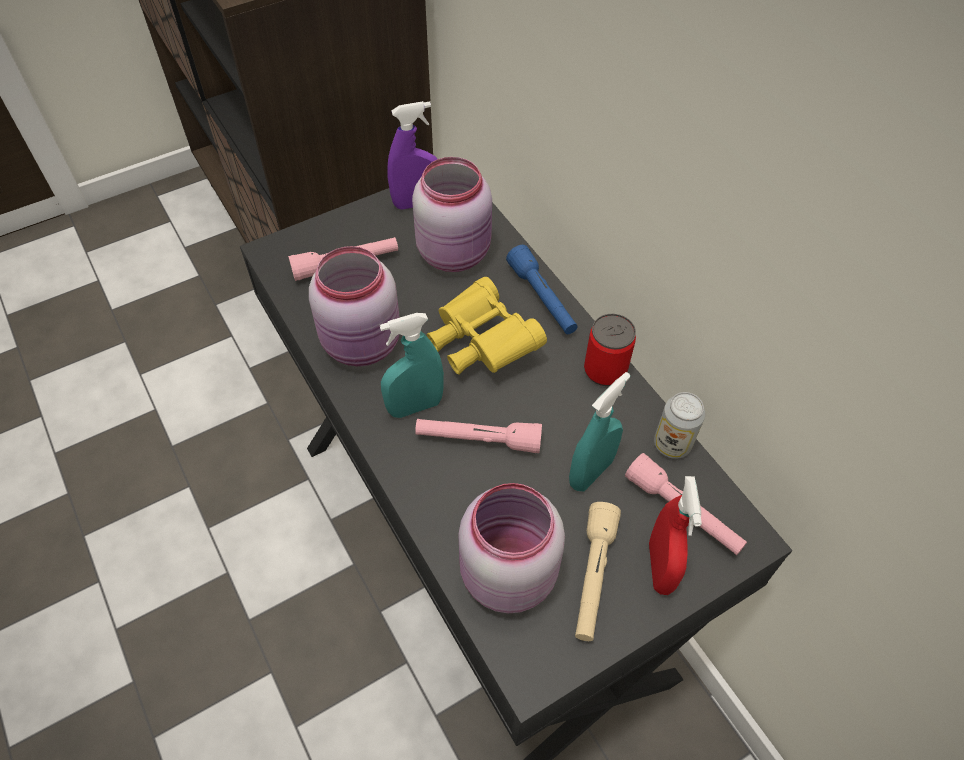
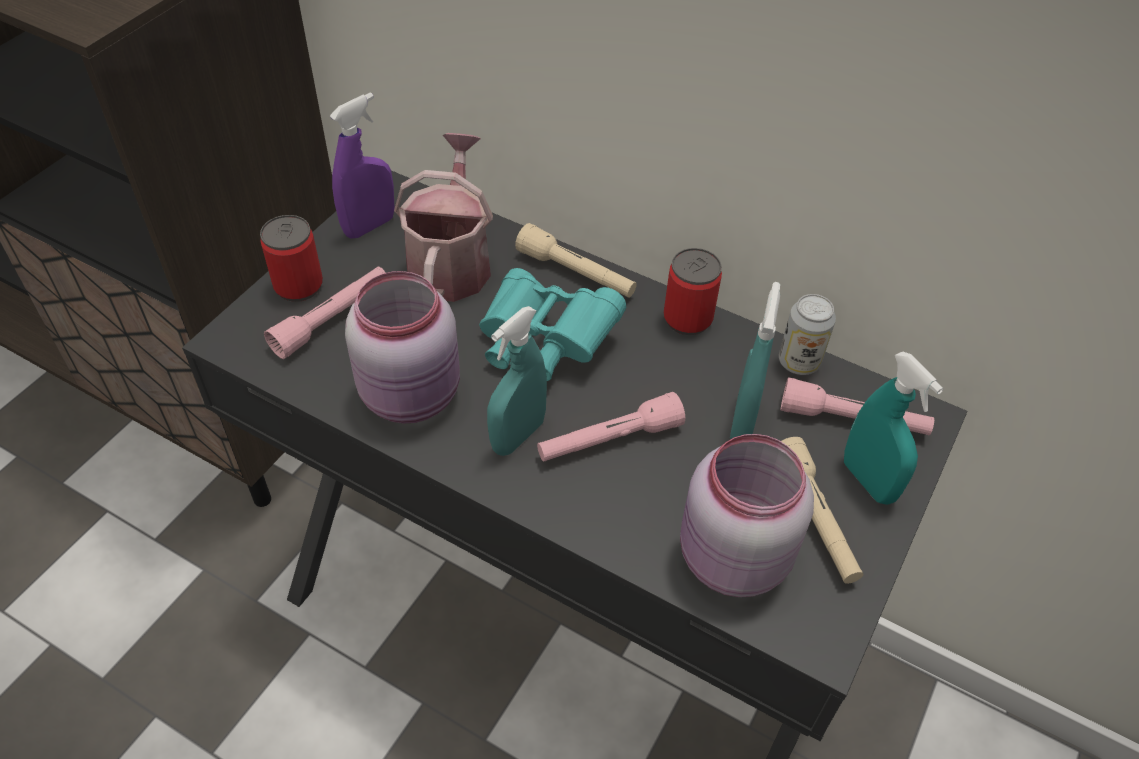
camera: 30 degrees left, 5 degrees down
(340, 230) = (298, 286): none -> can
(456, 253) = (451, 261): pink jar -> watering can
(480, 343) = (543, 343): yellow binoculars -> turquoise binoculars
(542, 299) = (576, 274): blue flashlight -> beige flashlight
(660, 567) = (868, 481): red spray bottle -> turquoise spray bottle

